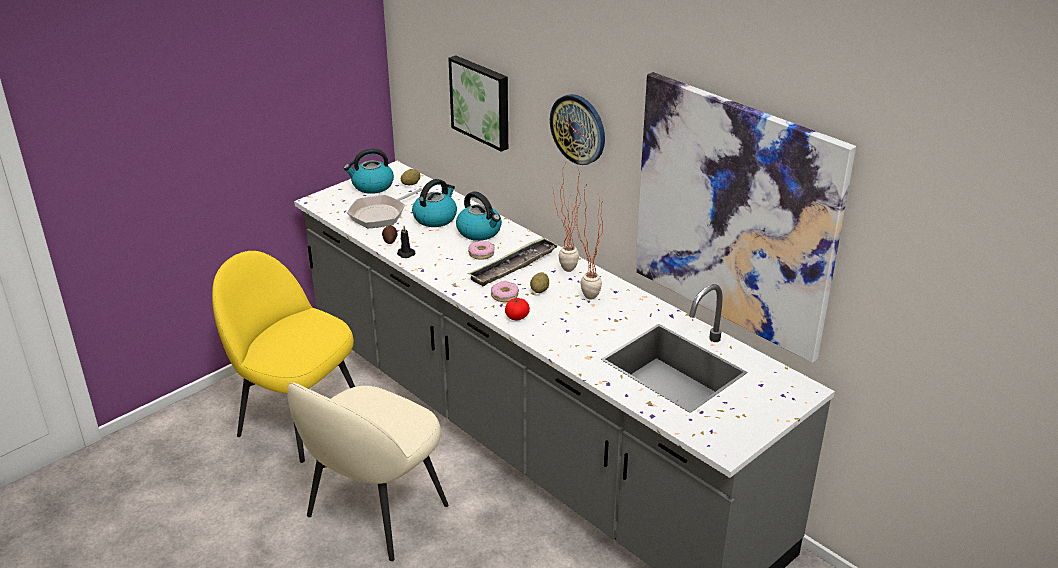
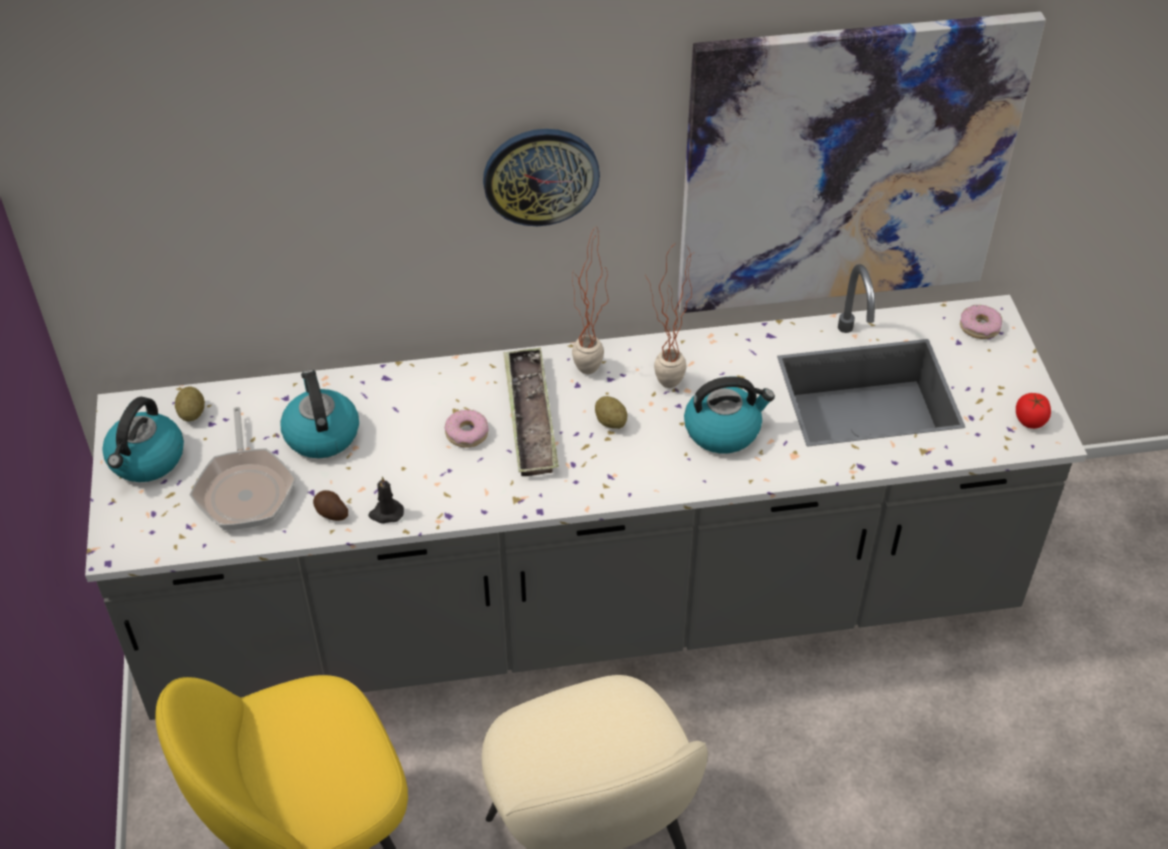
camera: 55 degrees left, 15 degrees up
(480, 232) = (408, 406): kettle -> kettle (723, 430)
(482, 101) = (306, 220): picture -> none
(504, 295) = (592, 462): donut -> donut (979, 327)
(517, 317) = (652, 475): tomato -> tomato (1030, 420)

